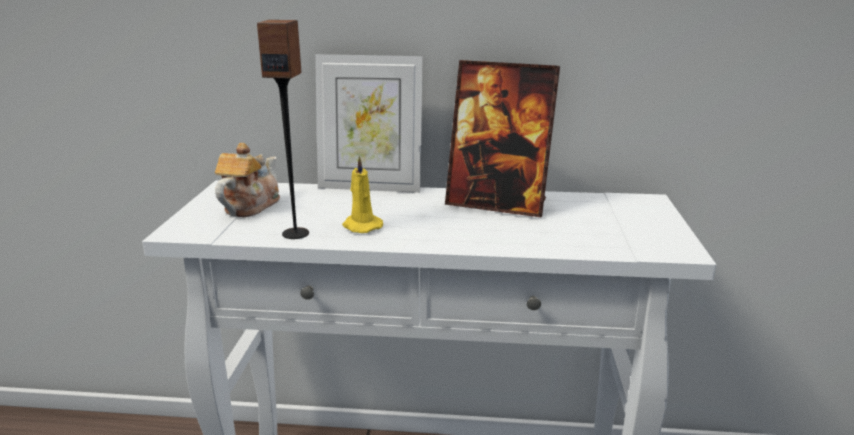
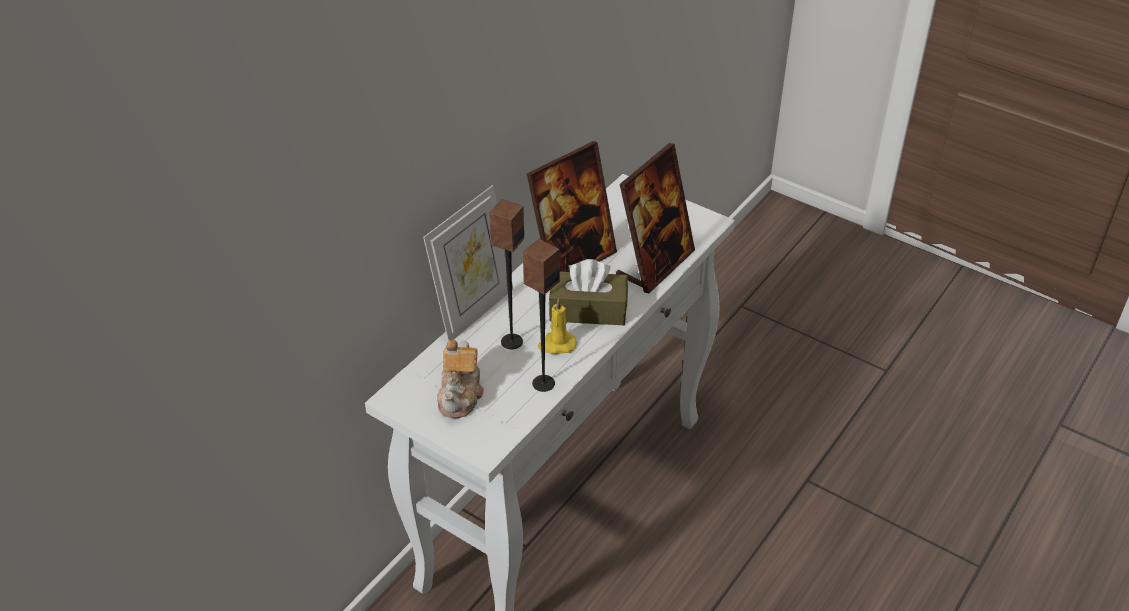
camera: 60 degrees left, 20 degrees up
(249, 206) = (461, 395): teapot -> teapot turned 135 degrees counterclockwise
(345, 208) = (511, 341): none -> speaker
(431, 227) = (588, 310): none -> brown tissue box
(554, 240) = (655, 264): none -> picture frame

